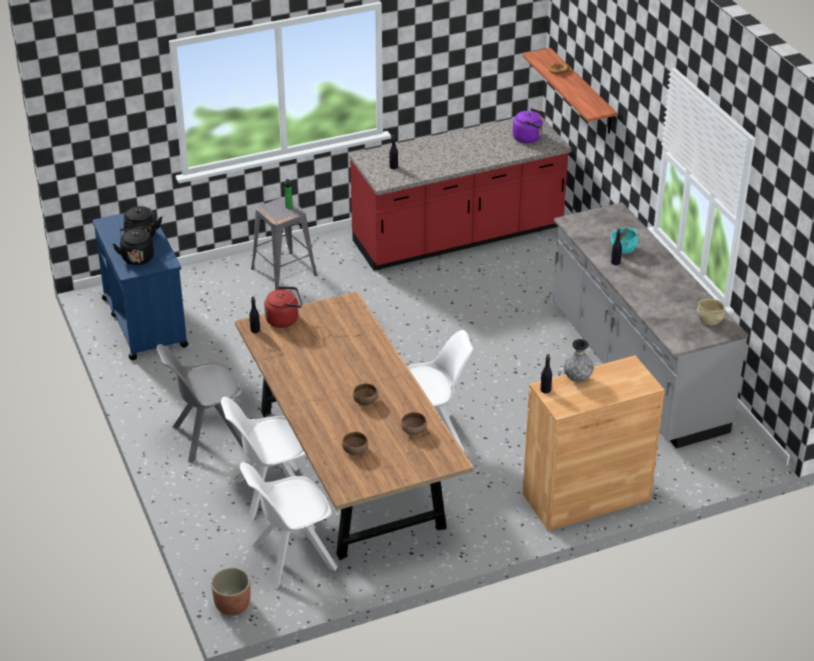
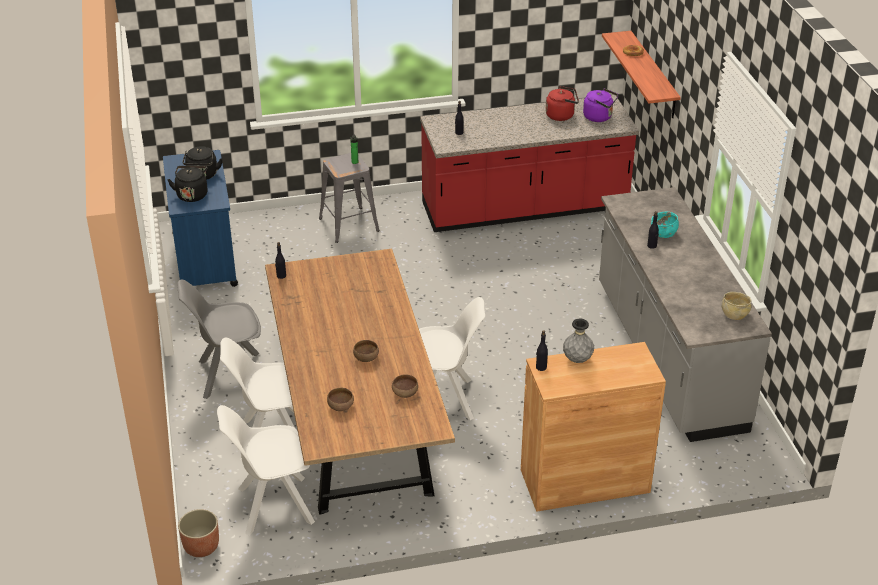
camera: 10 degrees right, 0 degrees up
(284, 319) = (312, 268): red kettle -> red kettle (561, 115)

